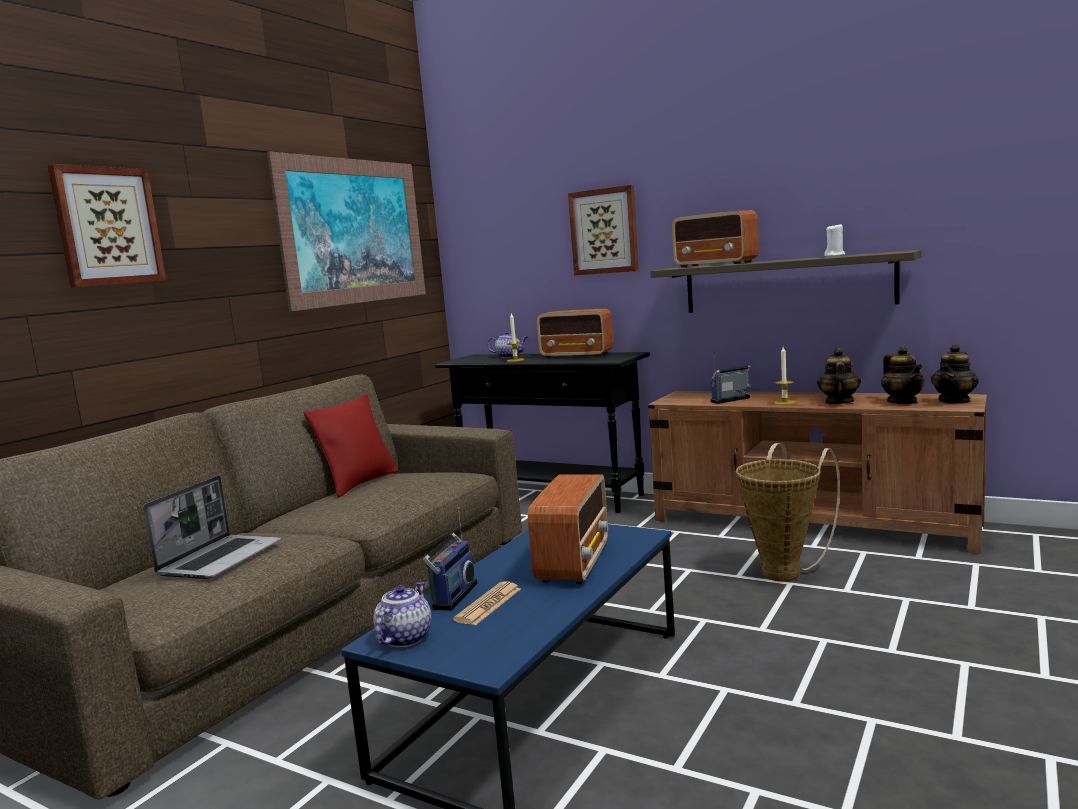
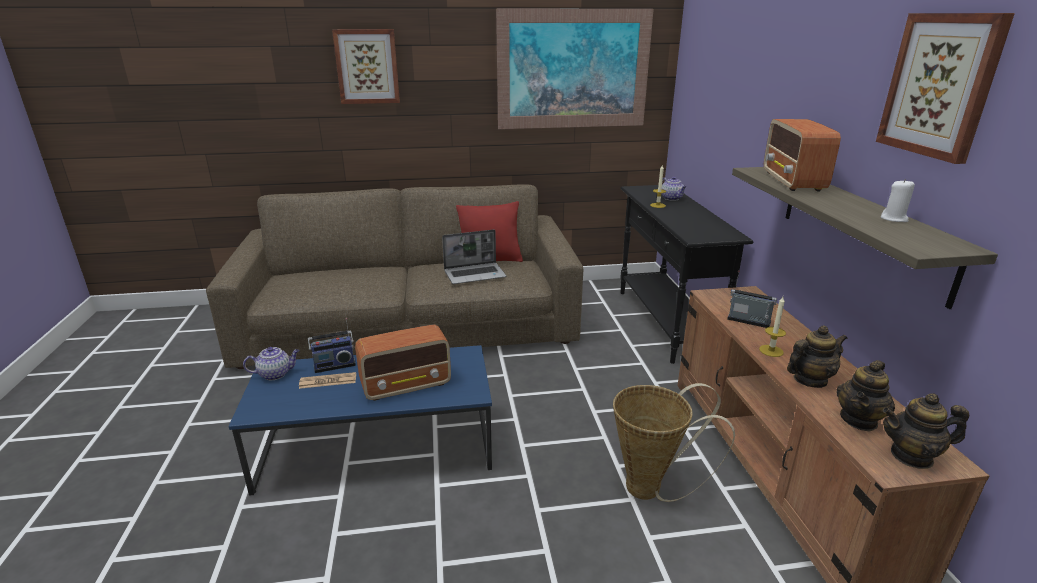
camera: 50 degrees right, 15 degrees up
(221, 558) = (335, 281): laptop -> laptop (475, 274)
(577, 355) = (702, 219): radio -> none
(604, 231) = (755, 108): picture -> picture (941, 85)

